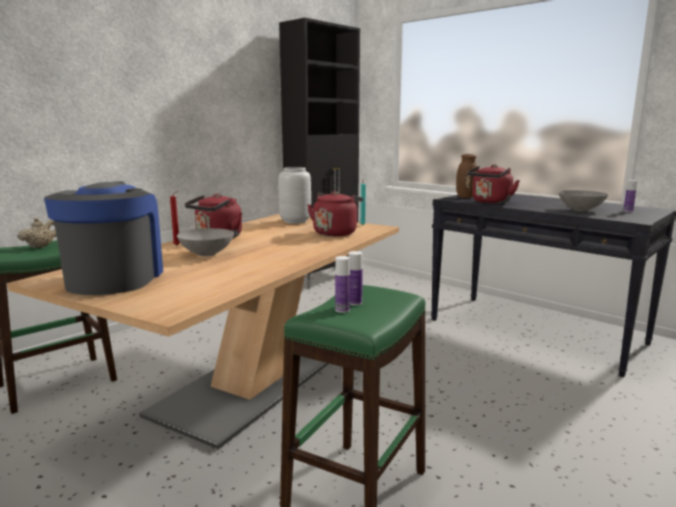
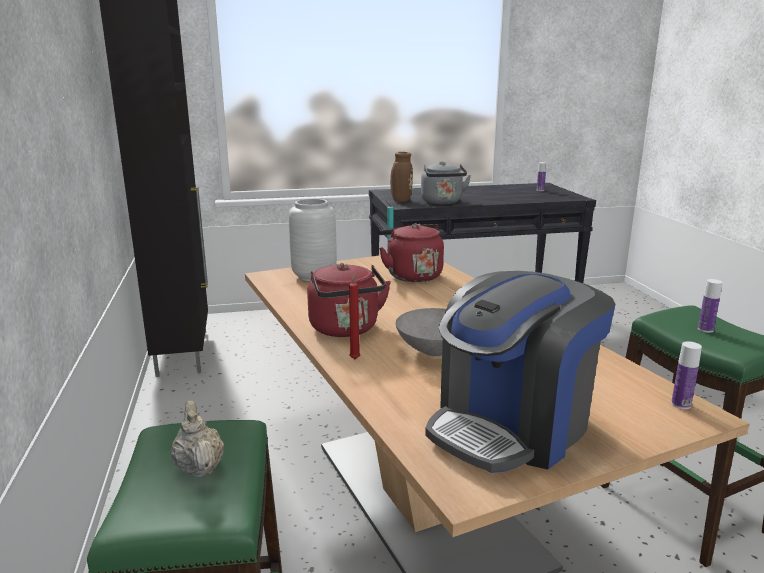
camera: 55 degrees left, 5 degrees up
(115, 278) = (512, 426): coffee machine -> coffee machine turned 75 degrees counterclockwise
(342, 310) = (729, 338): bottle -> bottle (681, 404)
(490, 202) = (442, 202): red kettle -> grey kettle
(580, 210) = (517, 195): grey bowl -> none

